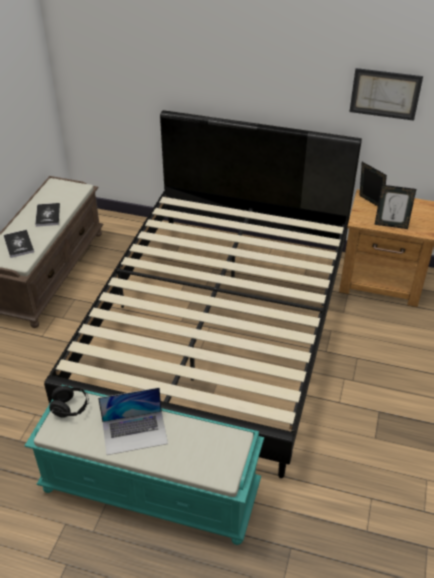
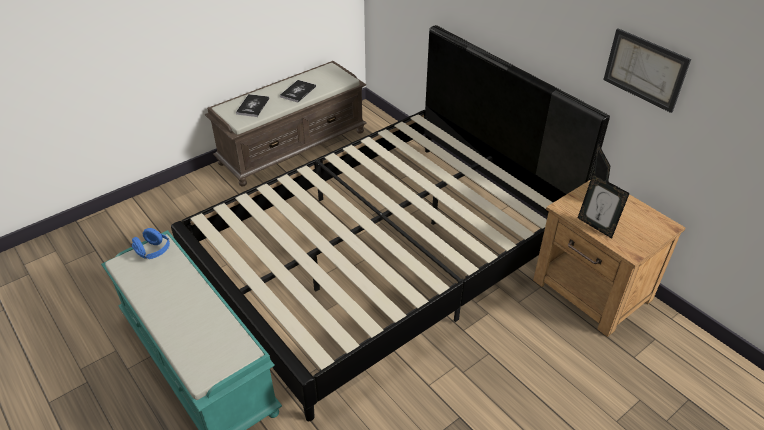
camera: 35 degrees right, 0 degrees up
(71, 408) = (153, 252): black headphones -> blue headphones
(135, 432) = (175, 297): laptop -> none

